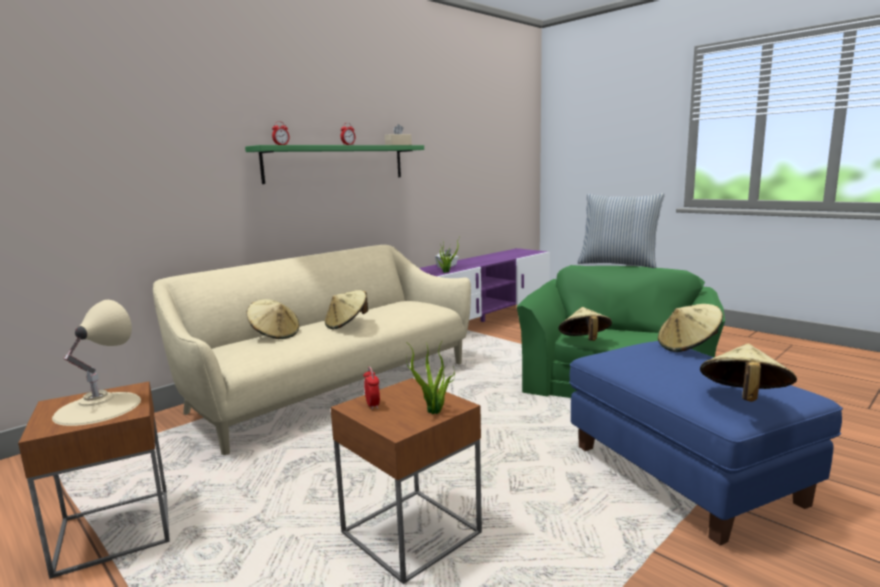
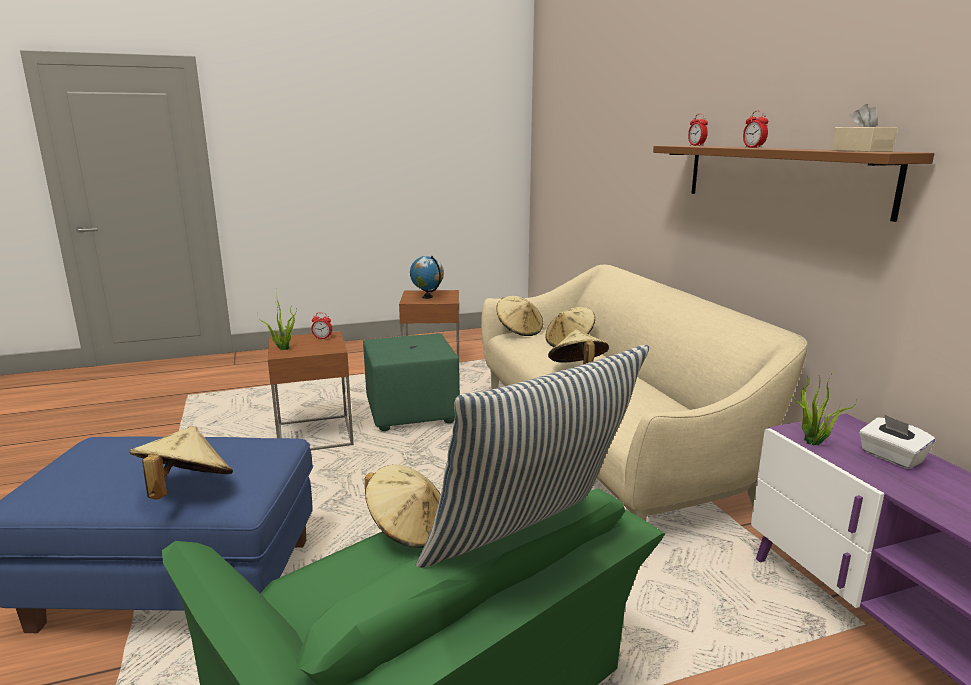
camera: 115 degrees right, 5 degrees up
(98, 408) = (427, 297): beige table lamp -> globe
(306, 489) = (410, 412): none -> green ottoman
(336, 163) = (779, 177): green shelf -> brown shelf
(743, 399) = (83, 446): beige hat -> beige hat (519, 331)

